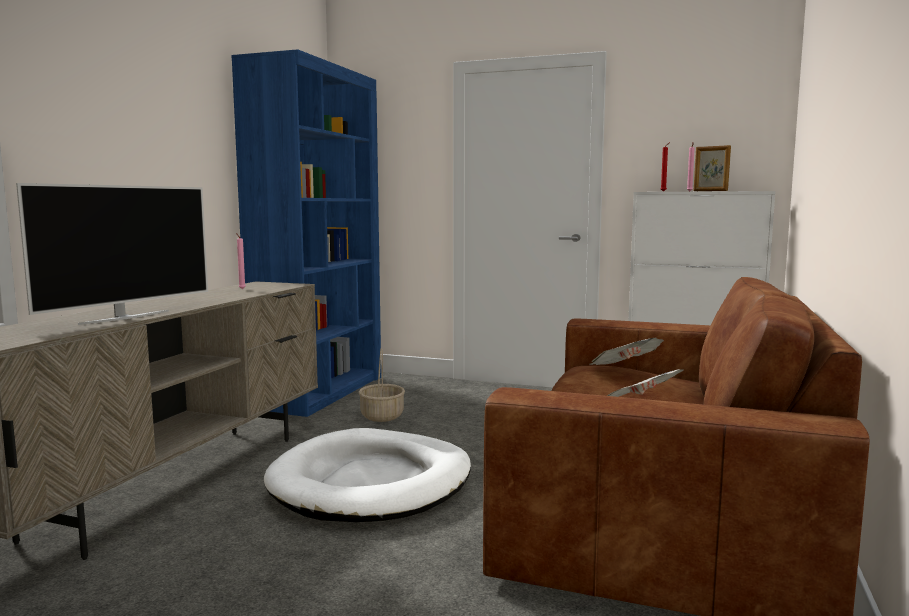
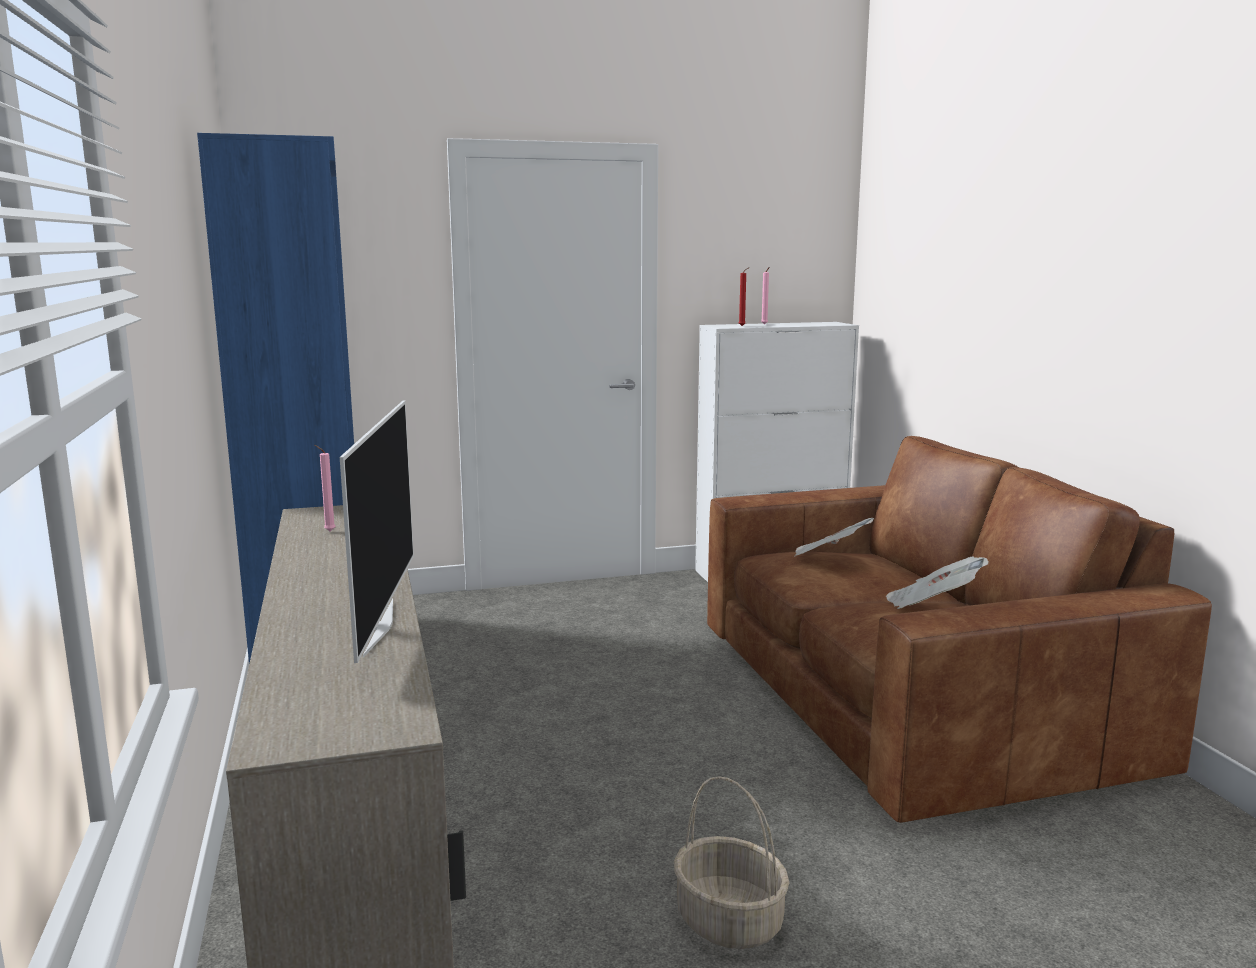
camera: 35 degrees left, 5 degrees up
(372, 483) = (609, 763): white dog bed -> none
(381, 416) = (466, 669): basket -> basket (727, 921)
(710, 191) = (793, 325): picture frame -> none

